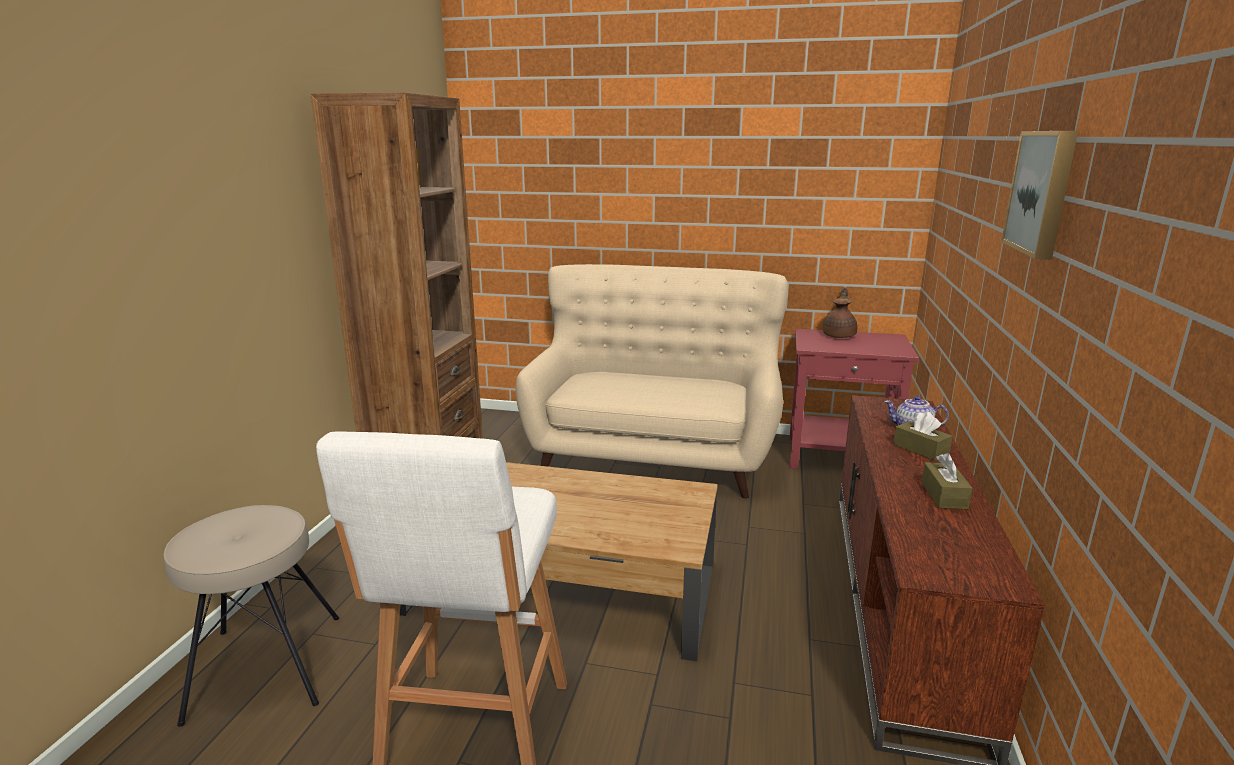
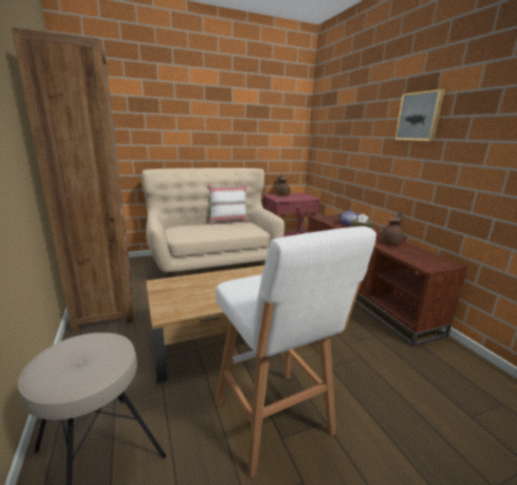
camera: 35 degrees left, 0 degrees up
(696, 378) = (228, 222): none -> white pillow
(944, 495) = (391, 242): brown tissue box -> brown teapot

